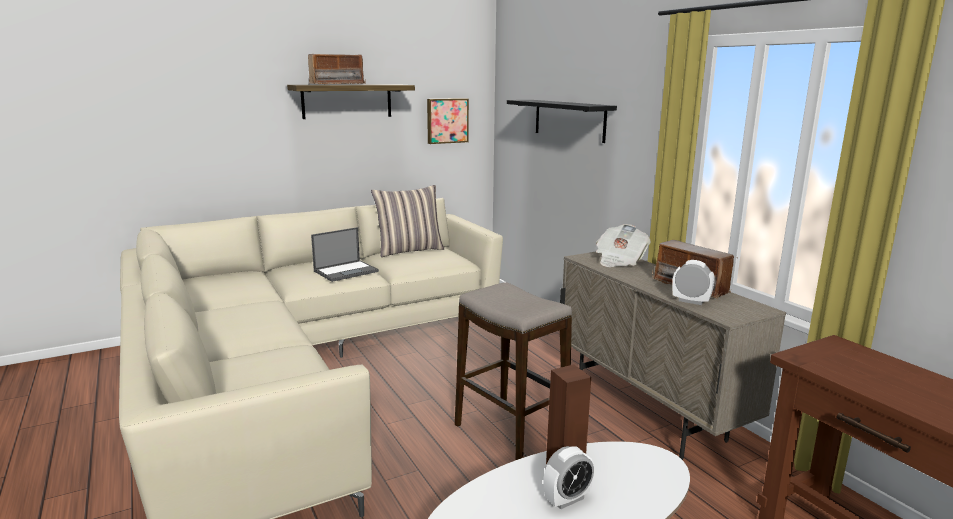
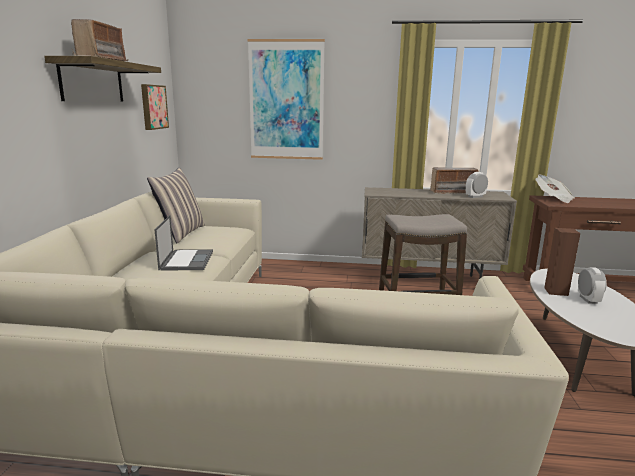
camera: 55 degrees left, 0 degrees up
(569, 120) = (286, 101): black shelf -> picture
(619, 260) = (391, 190): newspaper -> newspaper (553, 199)

